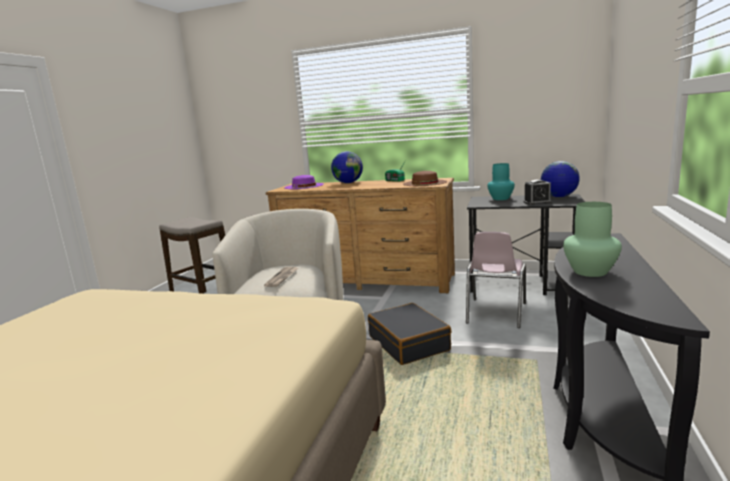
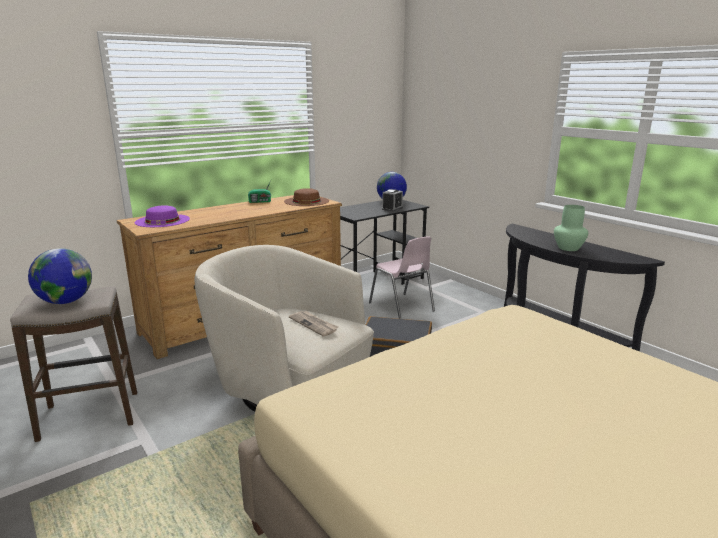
camera: 55 degrees left, 5 degrees up
(348, 183) = (211, 210): globe -> globe (66, 301)
(501, 198) = (355, 208): turquoise vase -> none

